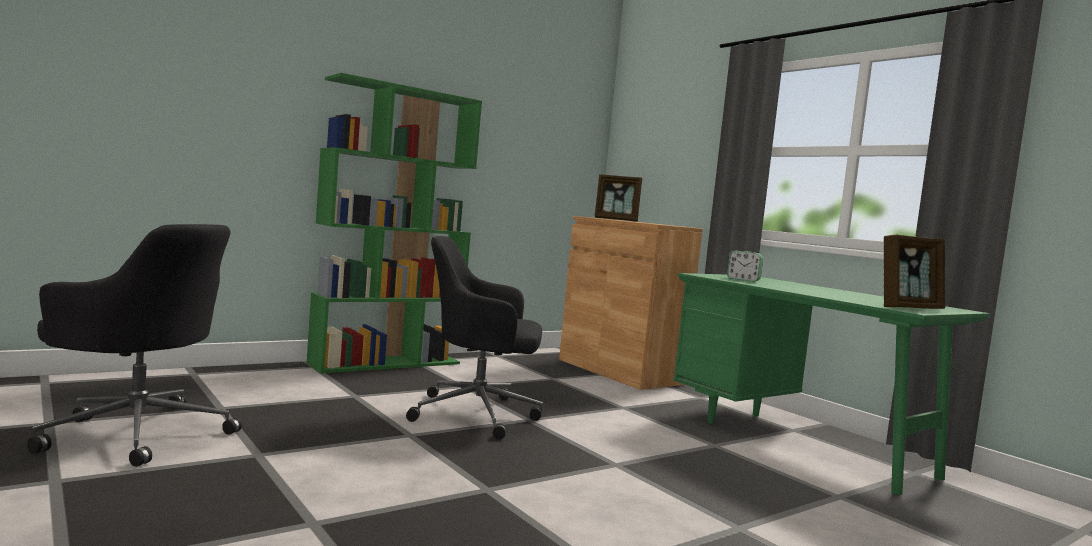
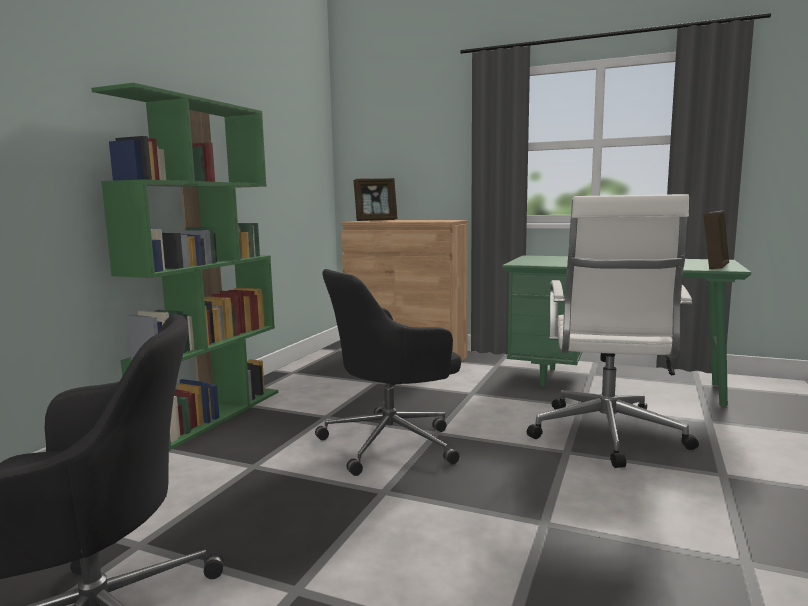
camera: 30 degrees left, 5 degrees up
(685, 469) = (606, 436): none -> white office chair
(743, 280) = (553, 262): alarm clock -> none

